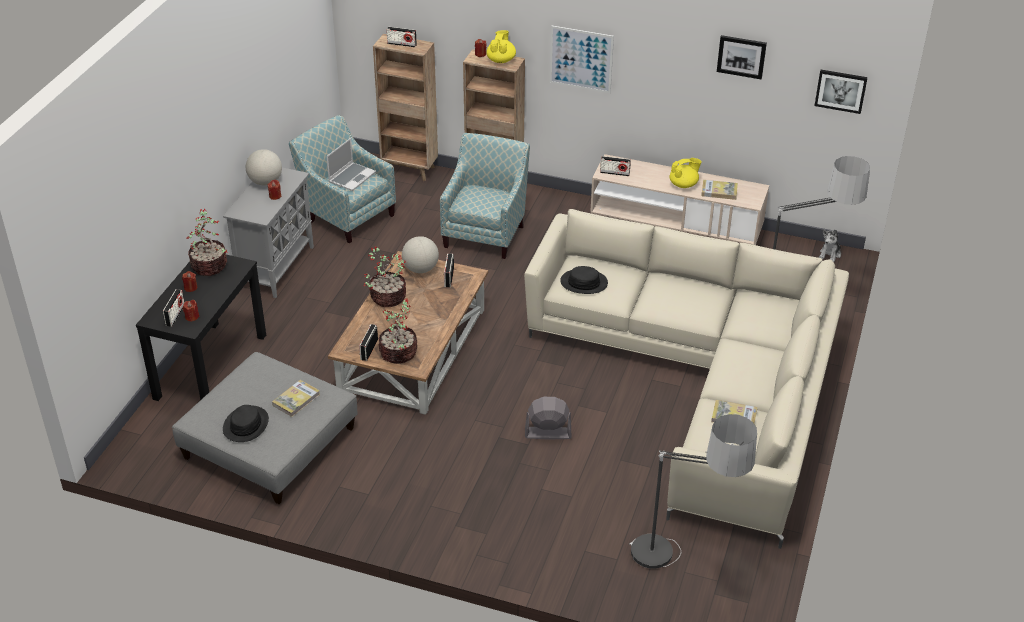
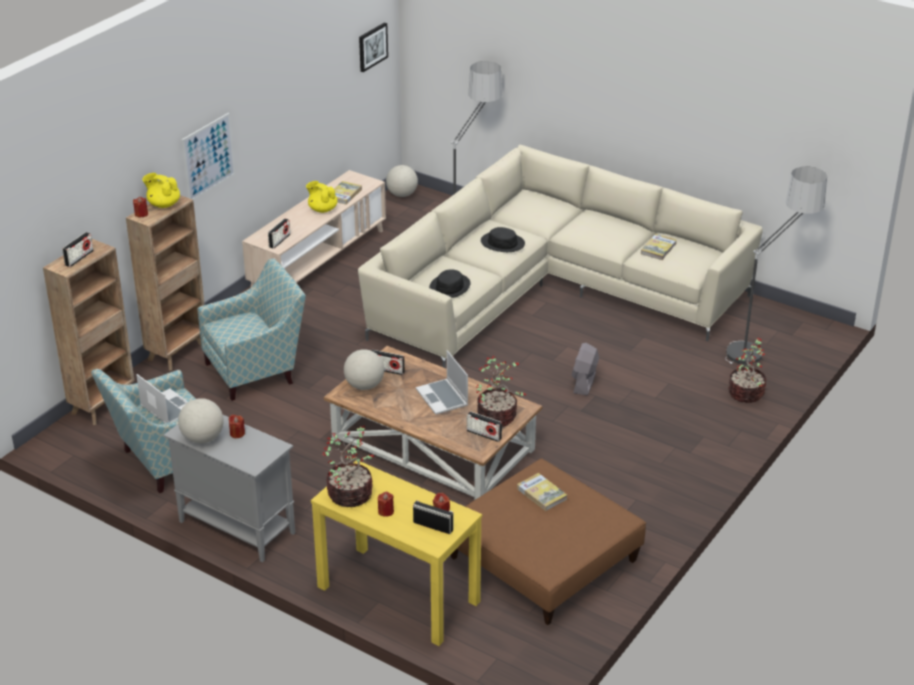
camera: 75 degrees left, 5 degrees down
(211, 366) = (397, 594): black console table -> yellow console table
(246, 425) = (570, 532): black hat -> black hat (502, 243)
(269, 443) = (543, 559): grey ottoman -> brown ottoman
(387, 298) = (403, 413): potted plant -> potted plant (746, 394)
(417, 316) = (443, 398): none -> laptop
(486, 232) = (257, 370): armchair -> armchair turned 120 degrees clockwise
(684, 184) = (322, 209): yellow teapot -> yellow teapot turned 45 degrees counterclockwise
(741, 56) = (313, 63): picture -> none
(830, 254) = (402, 194): plush toy -> globe

